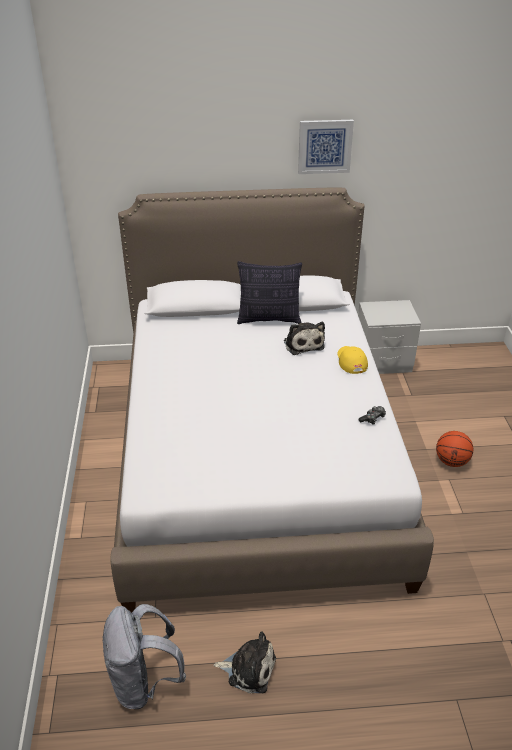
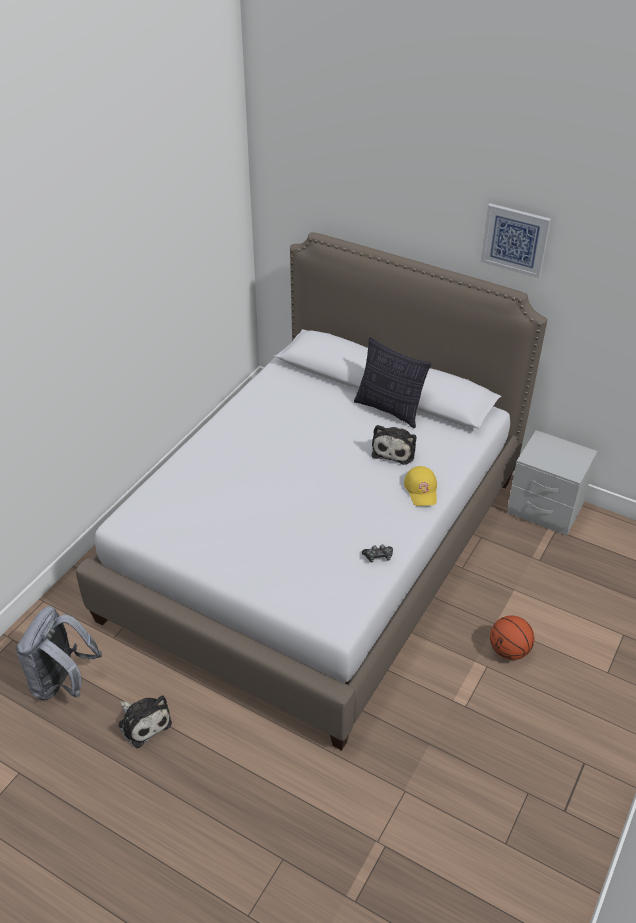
camera: 35 degrees right, 5 degrees up
(351, 361) = (421, 489): yellow cap -> yellow cap turned 150 degrees clockwise

